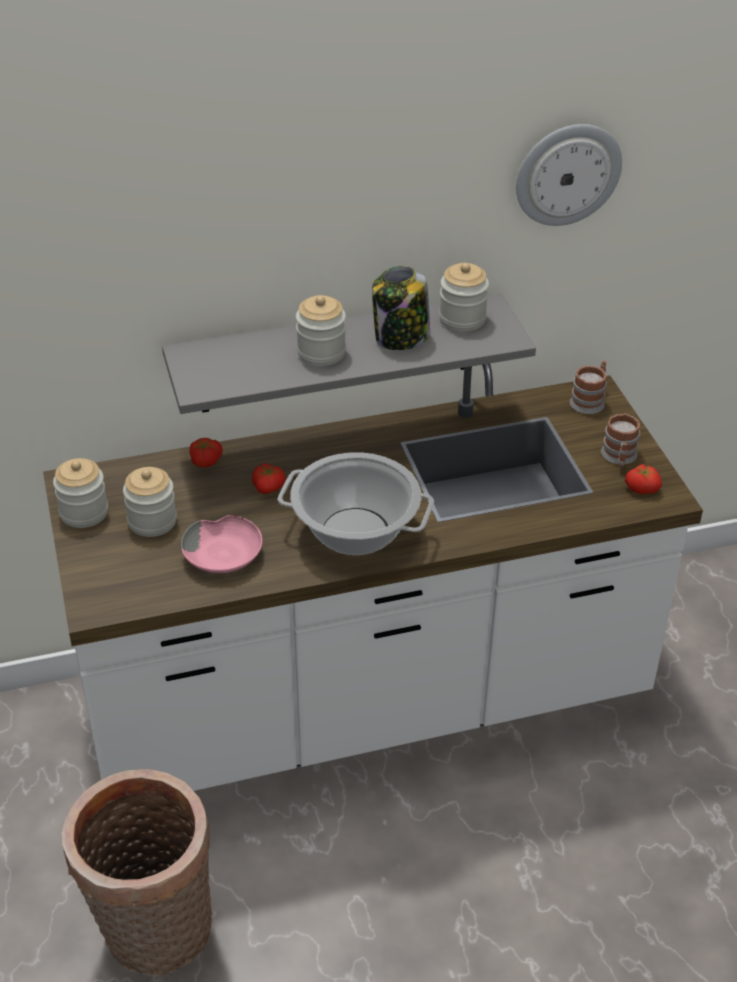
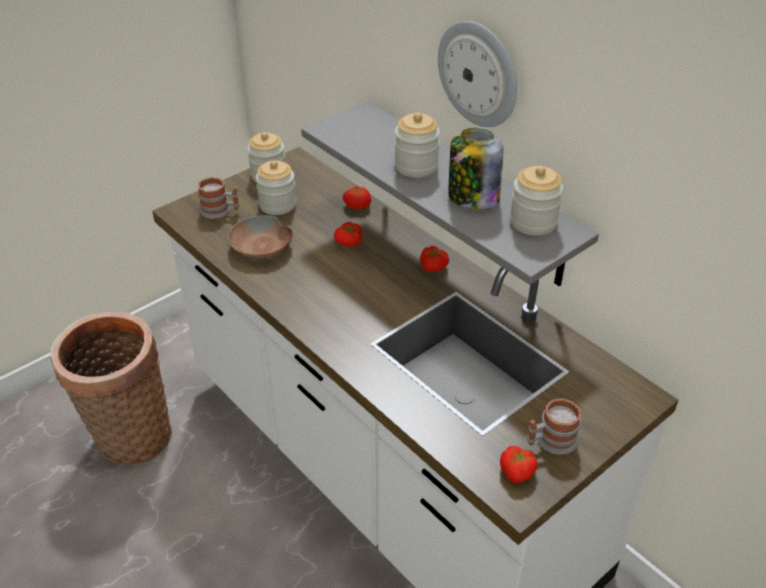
camera: 65 degrees right, 0 degrees up
(224, 555) = (261, 247): pink bowl -> brown bowl
(353, 443) = (434, 267): none -> tomato
(356, 532) = (327, 302): cooking pot -> none
(567, 174) = (680, 145): wall clock -> wall clock (479, 74)
(590, 400) = (621, 395): mug -> mug (220, 211)

